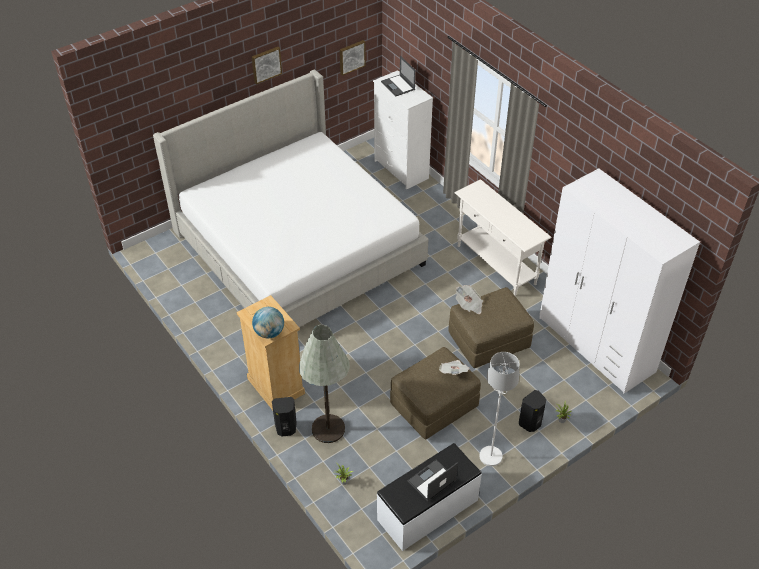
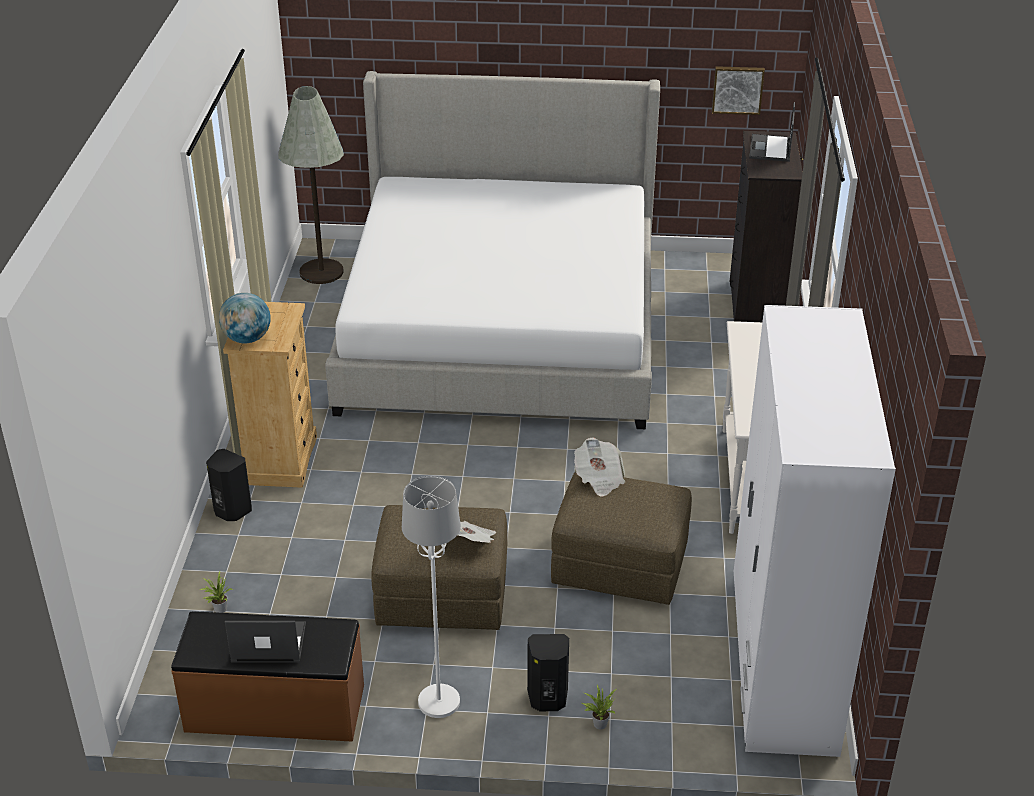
camera: 40 degrees right, 10 degrees down
(266, 64) = (575, 38): picture -> none
(328, 429) = (278, 541): grey floor lamp -> grey floor lamp (321, 272)
(401, 170) = (755, 307): white dresser -> black dresser
(428, 510) = (275, 709): white bench -> brown bench

